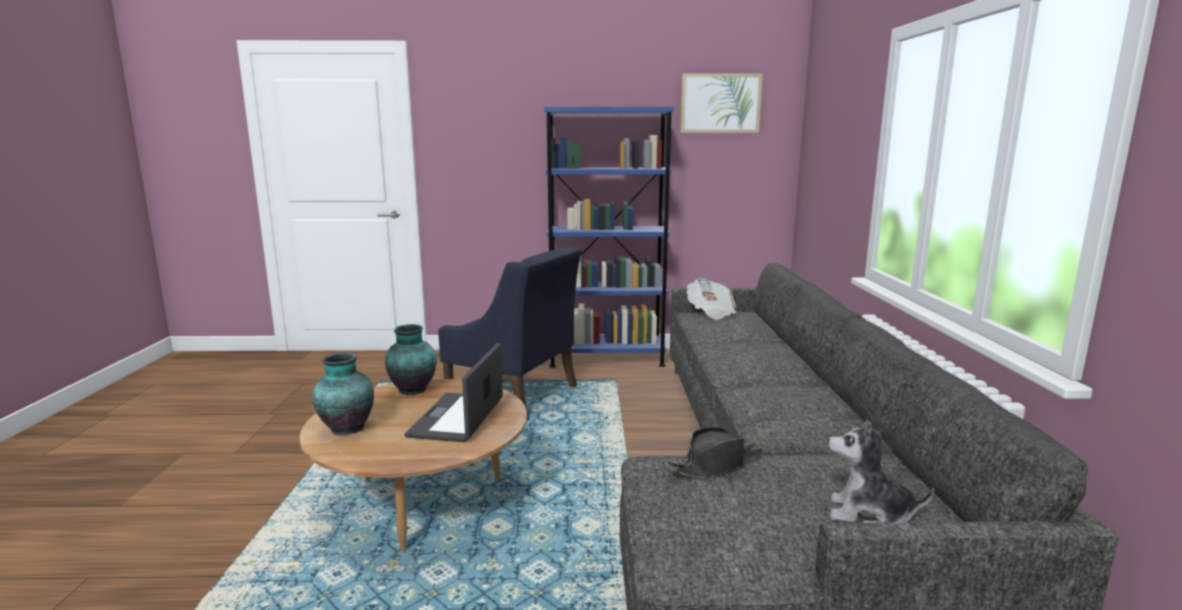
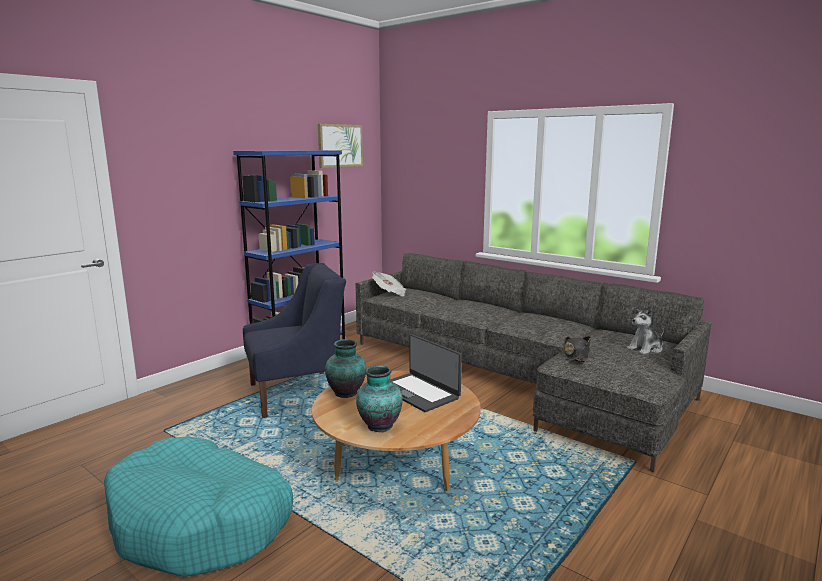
camera: 50 degrees left, 0 degrees up
(253, 456) = (200, 522): none -> turquoise dog bed

